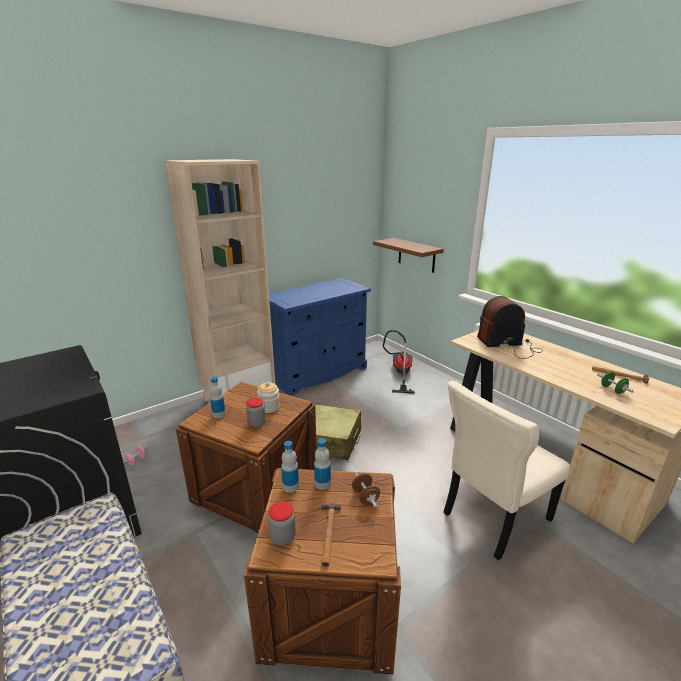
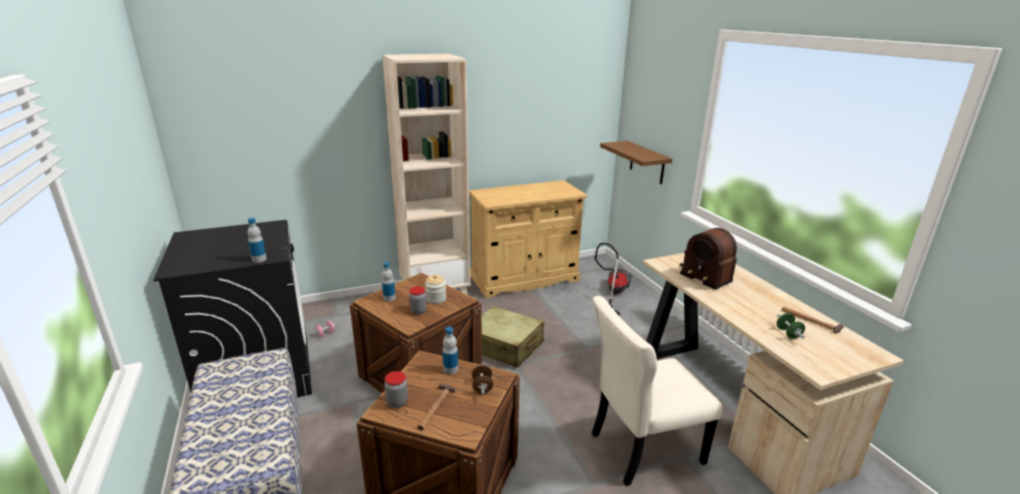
camera: 15 degrees right, 0 degrees up
(290, 486) = (422, 366): bottle -> bottle (259, 259)
(318, 372) = (524, 279): blue cabinet -> beige cabinet
(509, 345) = (705, 273): radio -> radio turned 135 degrees counterclockwise

